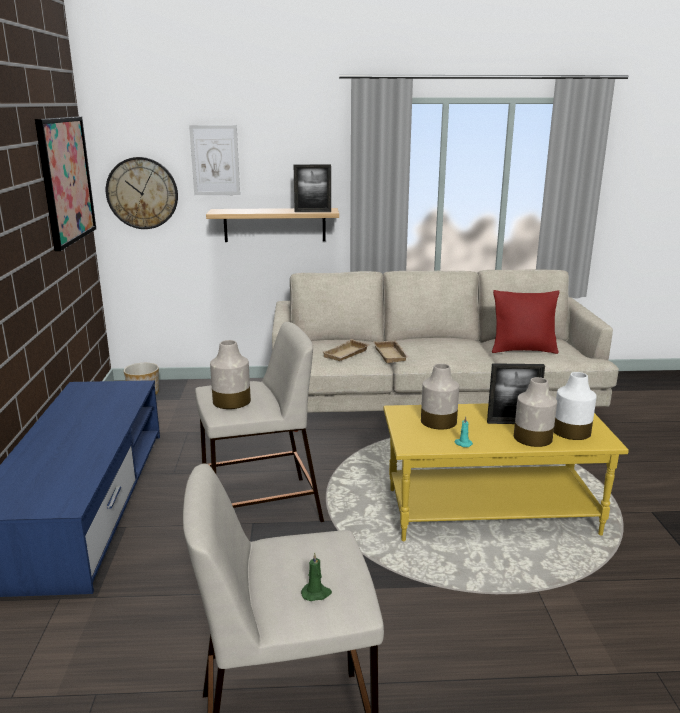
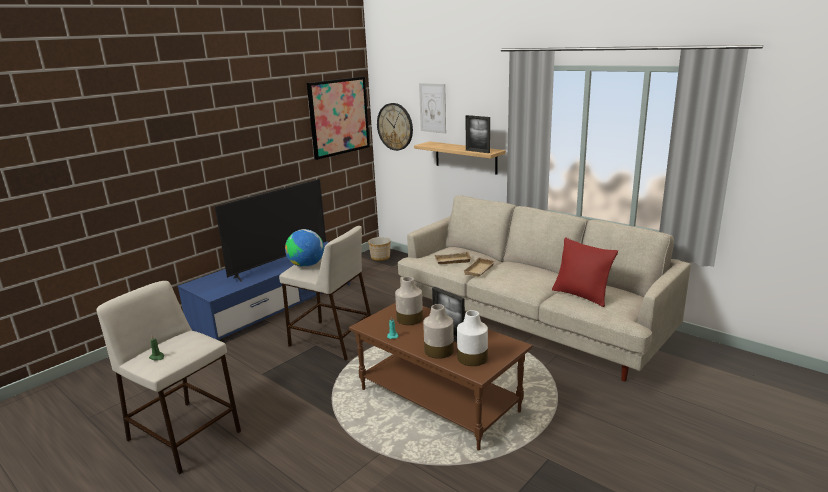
camera: 45 degrees right, 0 degrees up
(91, 428) = (279, 264): none -> television
(232, 401) = (306, 265): beige vase -> globe
(491, 511) = (439, 400): yellow coffee table -> brown coffee table

